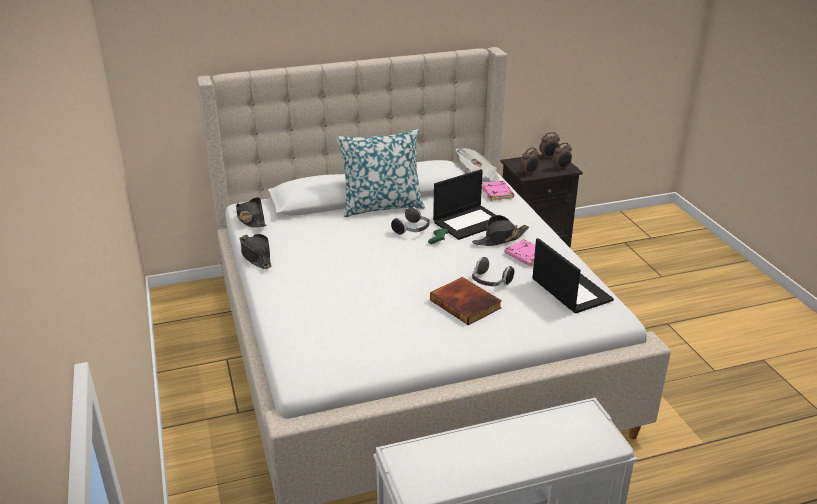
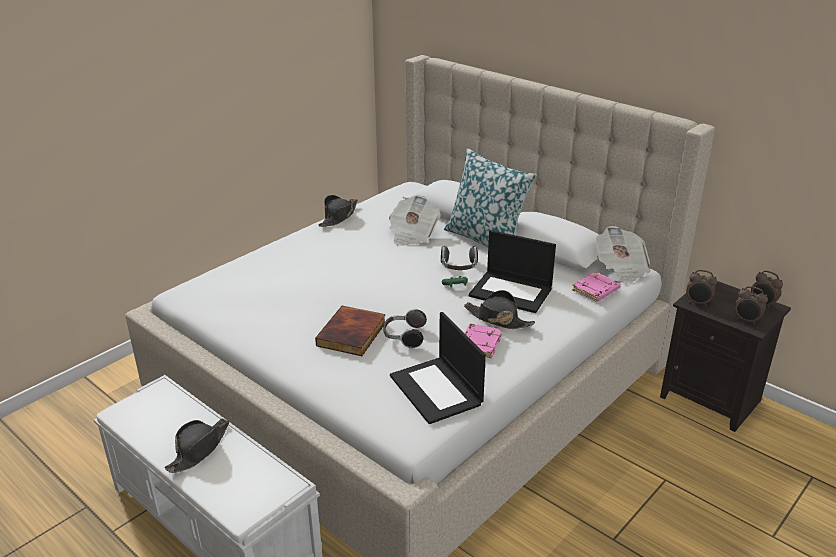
camera: 60 degrees right, 0 degrees up
(250, 219) = (393, 195): black hat -> black hat (199, 449)
(335, 232) = (412, 234): none -> newspaper
(570, 290) = (437, 390): laptop -> laptop turned 120 degrees clockwise

